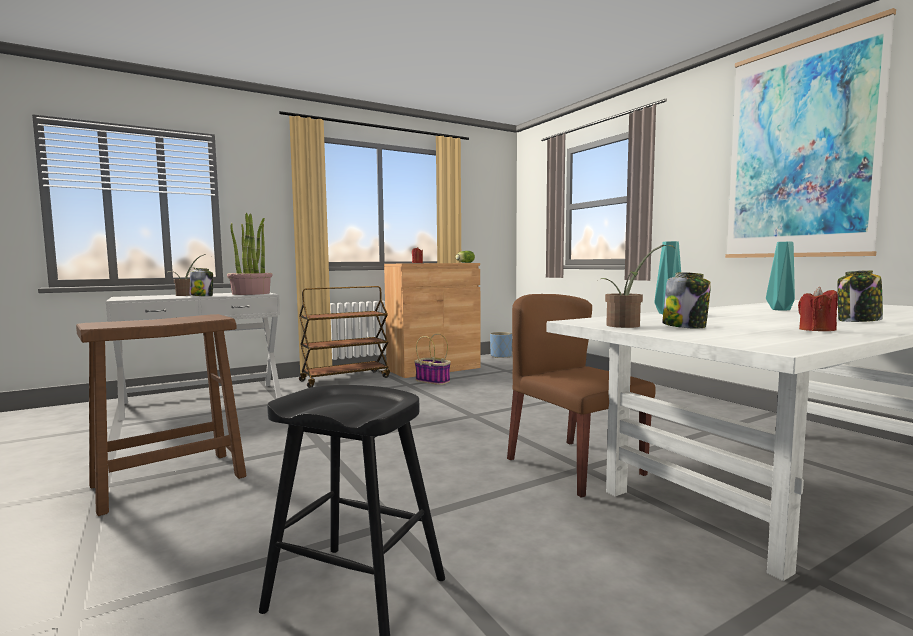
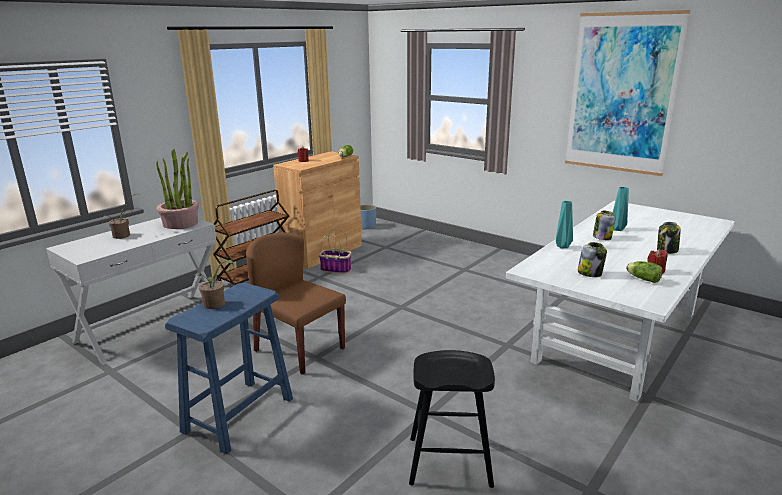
camera: 20 degrees left, 15 degrees up
(168, 481) = (238, 415): brown stool -> blue stool
(202, 296) = (146, 237): jar -> jar (602, 237)
(573, 466) = (500, 344): brown chair -> brown chair (299, 349)
(627, 326) = (560, 277): potted plant -> potted plant (216, 305)
(781, 332) = (642, 278): none -> lettuce

